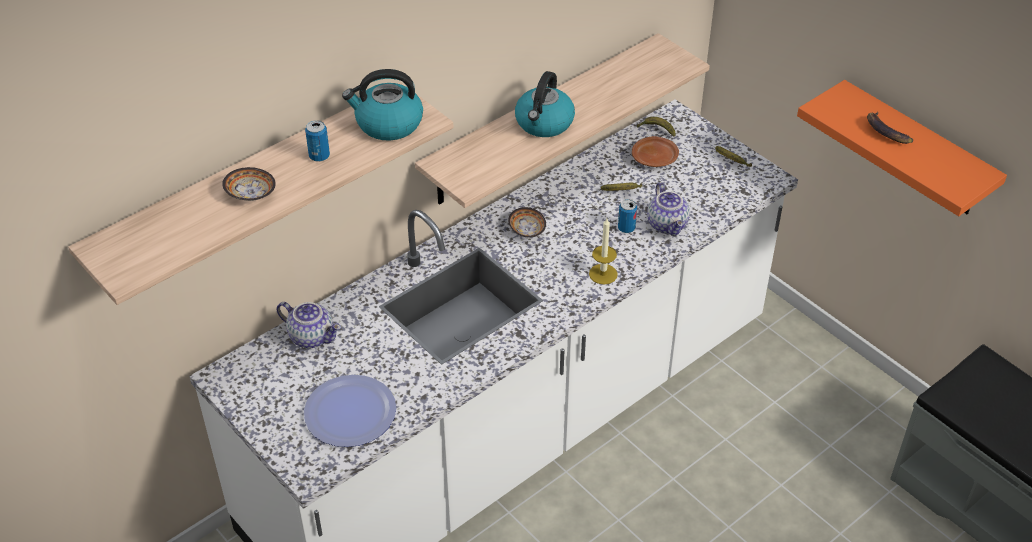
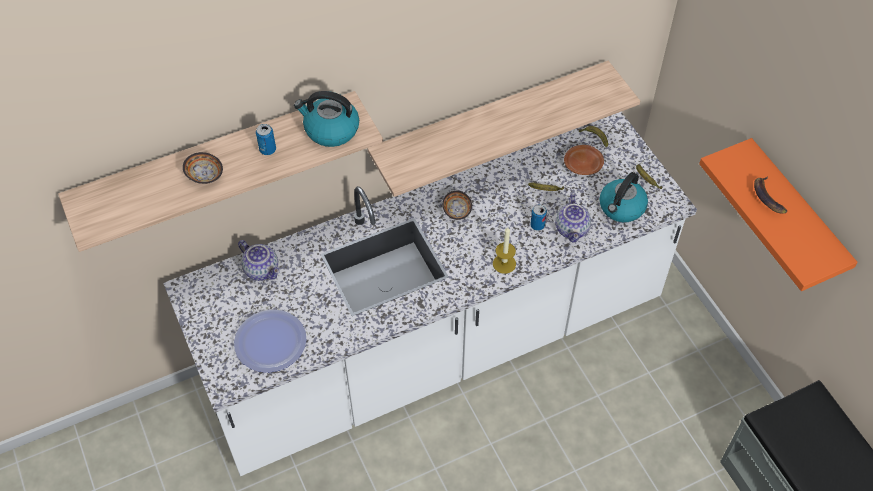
camera: 15 degrees right, 10 degrees up
(544, 123) = (482, 131): kettle -> kettle (621, 208)

